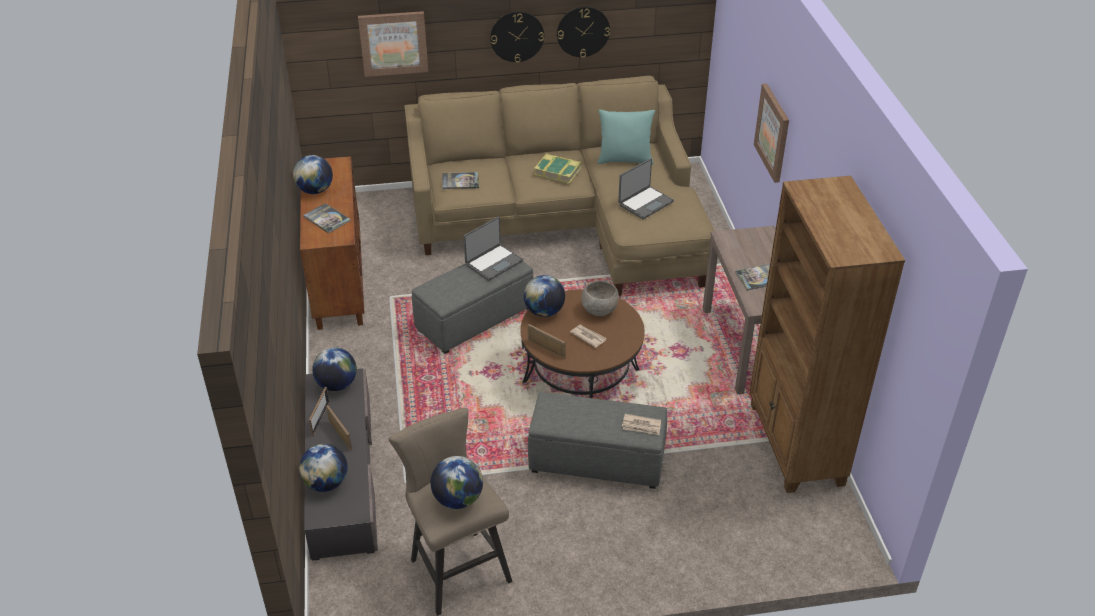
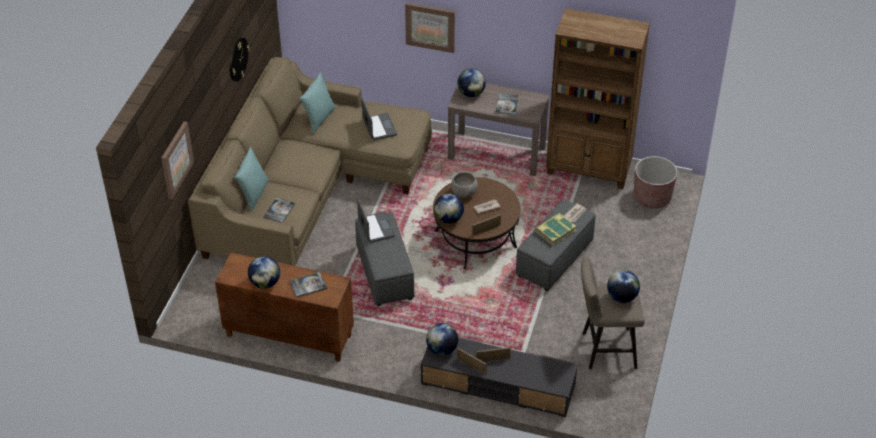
camera: 65 degrees left, 5 degrees up
(326, 483) = (533, 377): globe -> globe (471, 93)
(476, 159) = (253, 194): none -> turquoise pillow
(517, 36) = (217, 93): wall clock -> none
(558, 171) = (305, 156): book -> book (555, 231)
(796, 531) = (652, 197): none -> brown planter

